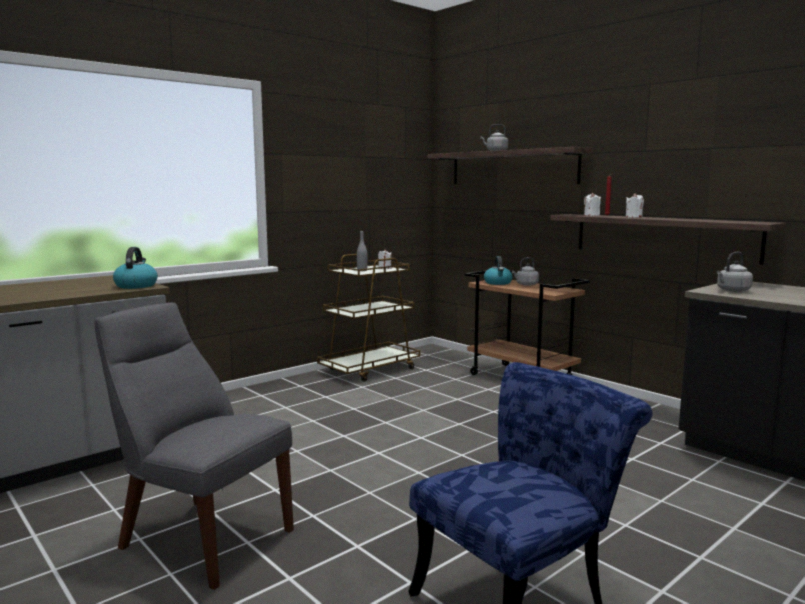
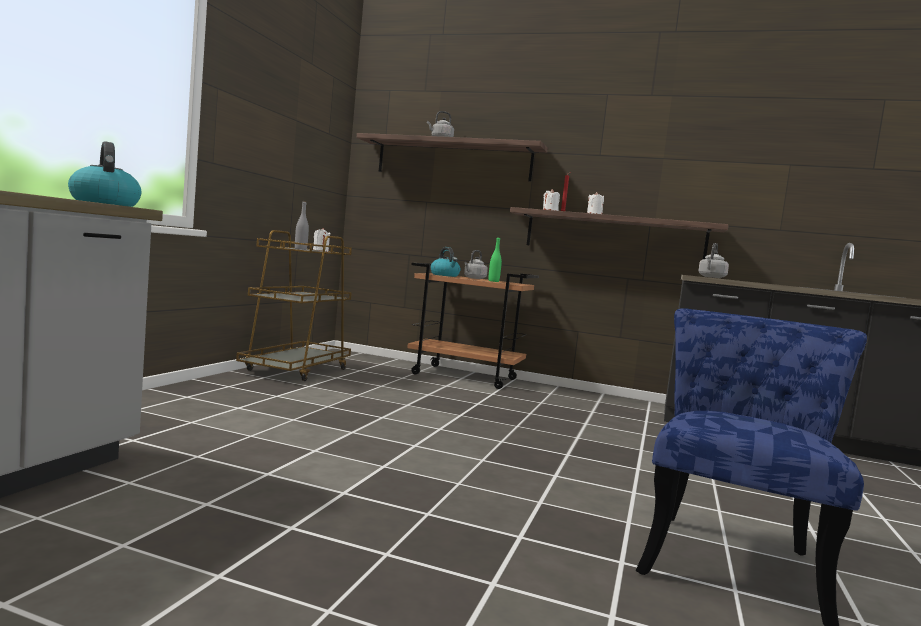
camera: 30 degrees left, 5 degrees down
(201, 537) = (314, 559): grey chair -> none
(536, 289) = (493, 281): none -> green bottle

